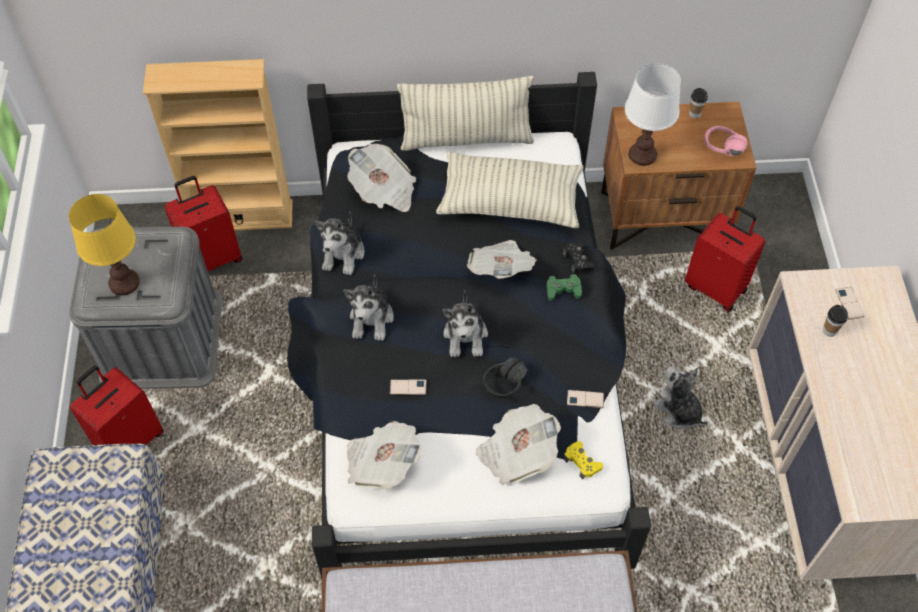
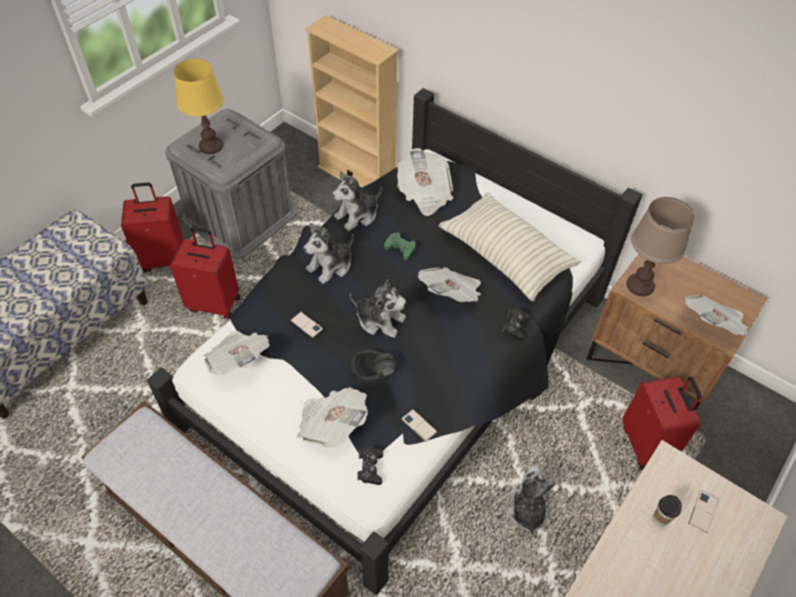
camera: 40 degrees right, 5 degrees down
(212, 257) = (316, 189): red suitcase -> red suitcase (215, 303)
(466, 139) = (518, 198): pillow -> none
(466, 335) = (380, 320): plush toy -> plush toy turned 105 degrees counterclockwise
(563, 290) = (482, 338): green game controller -> green game controller (400, 248)
(582, 462) = (370, 468): yellow game controller -> black game controller
(642, 154) = (640, 285): white table lamp -> brown table lamp
(694, 114) = (716, 284): cup -> none
(721, 151) = (713, 325): pink headphones -> newspaper

